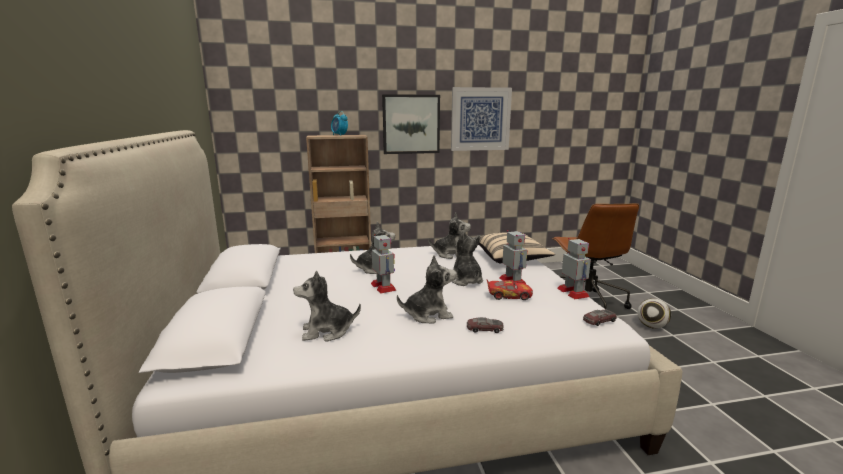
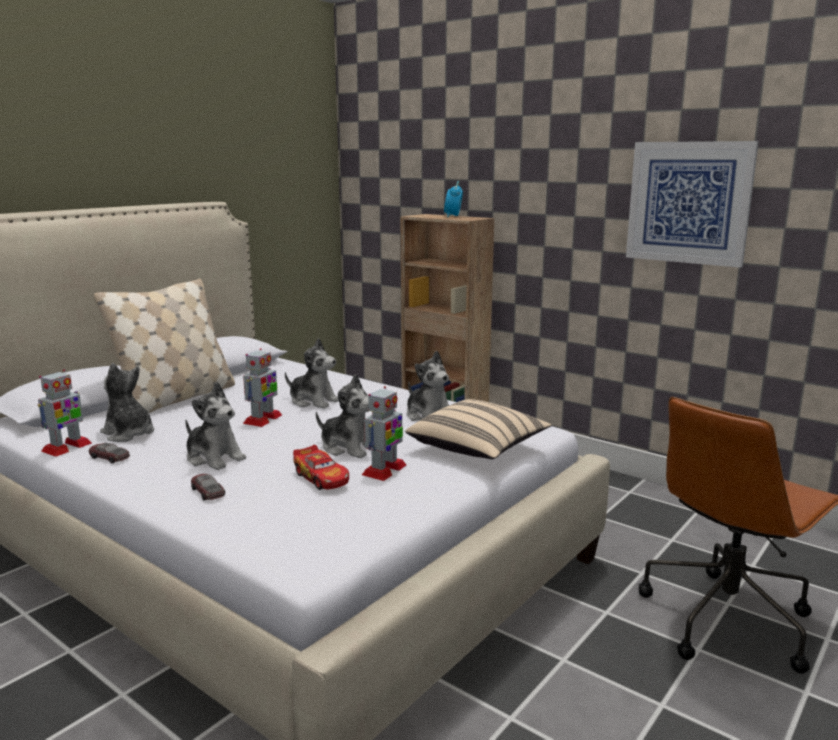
camera: 50 degrees right, 0 degrees up
(279, 300) = (176, 398): none -> beige pillow
(411, 124) = (564, 205): picture -> none
(466, 280) = (348, 447): plush toy -> plush toy turned 90 degrees clockwise
(573, 292) = (400, 513): toy robot -> toy robot (66, 447)
(599, 320) = (312, 548): toy car -> toy car (109, 457)
(651, 326) = (769, 721): football -> none

